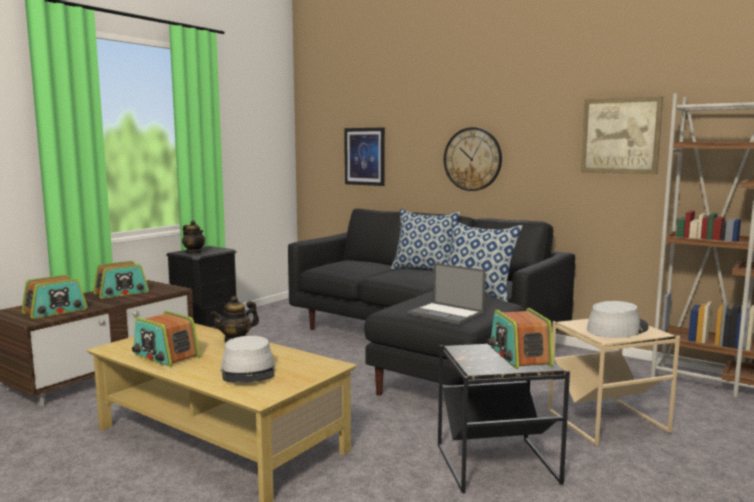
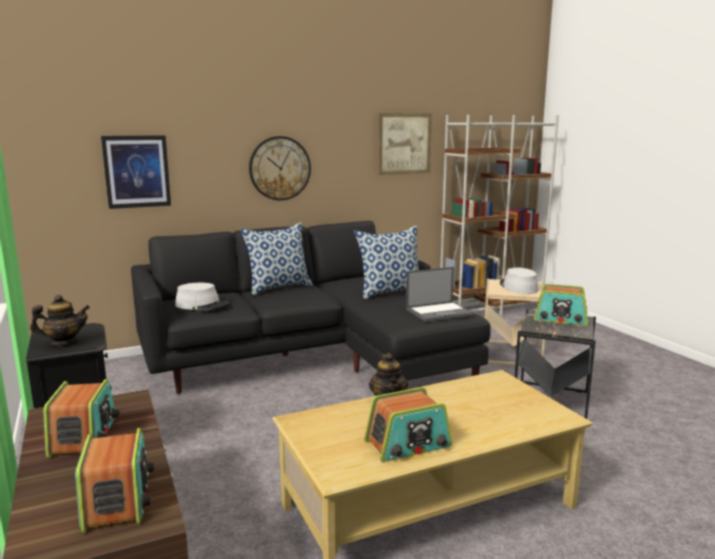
camera: 60 degrees left, 5 degrees up
(248, 371) = (494, 411): grey hat -> grey hat (202, 305)

